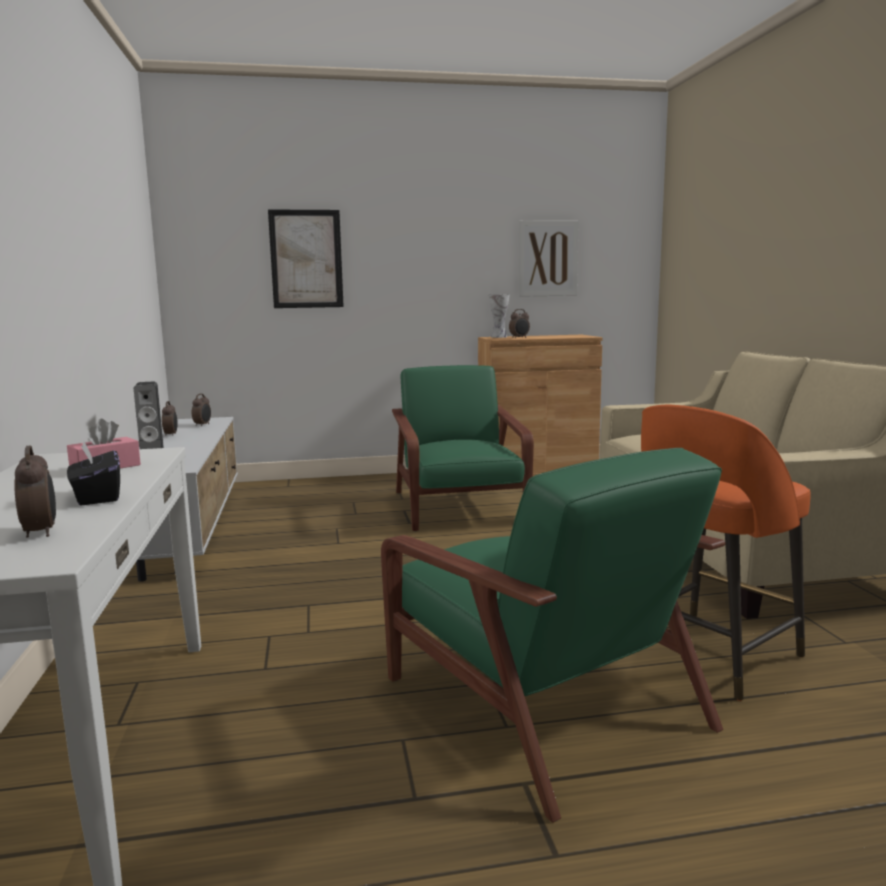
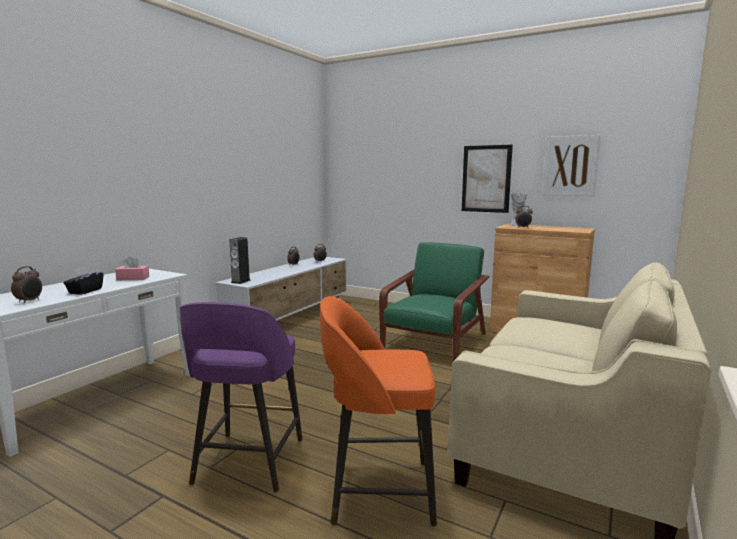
camera: 40 degrees right, 0 degrees up
(306, 259) = (399, 166): picture -> picture (486, 179)
(538, 698) = (248, 463): green armchair -> purple stool

